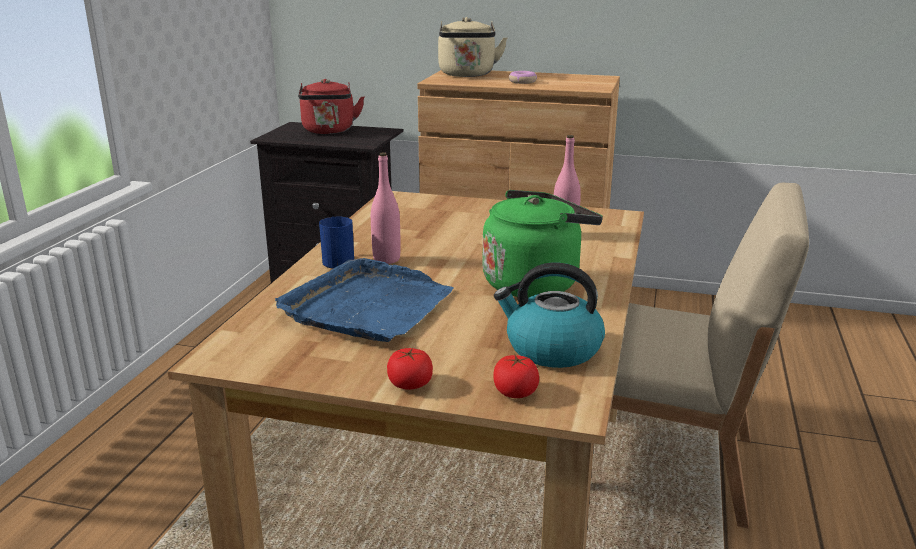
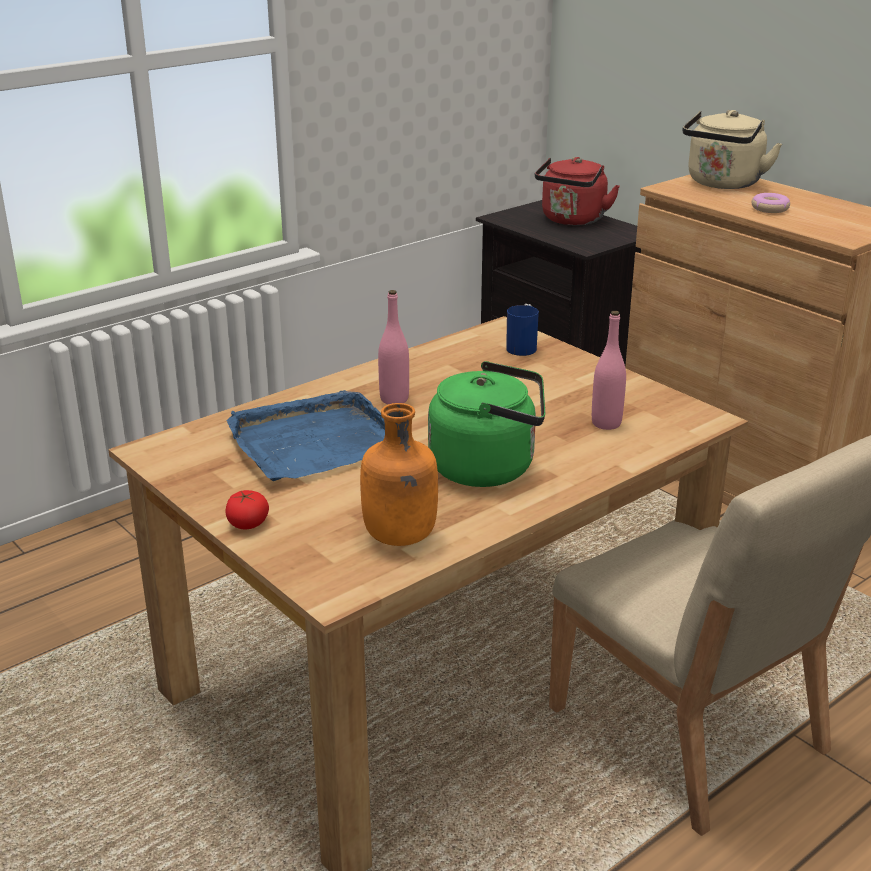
camera: 35 degrees right, 5 degrees up
(338, 260) = (352, 388): blue mug -> blue mug (524, 348)
(515, 391) = (313, 562): tomato -> none
(551, 349) = (400, 537): kettle -> orange bottle

